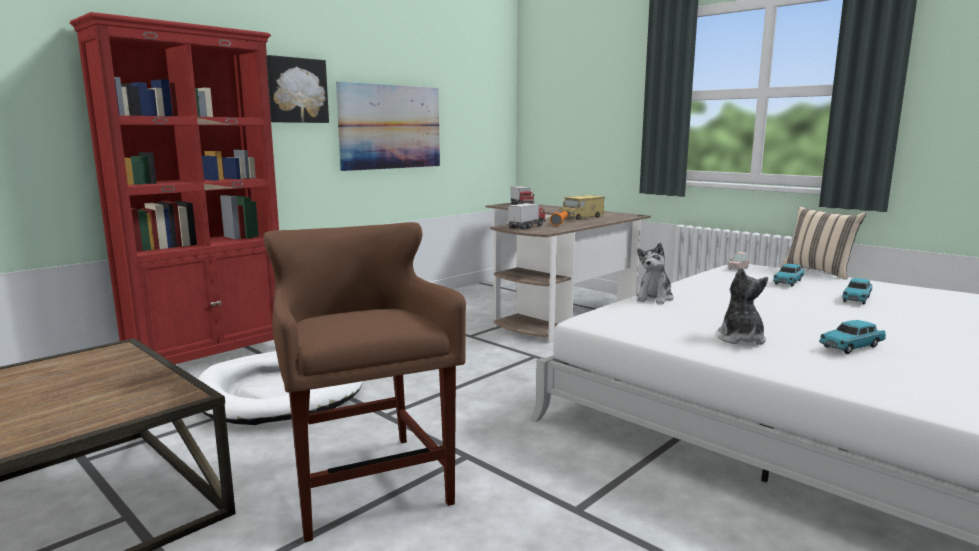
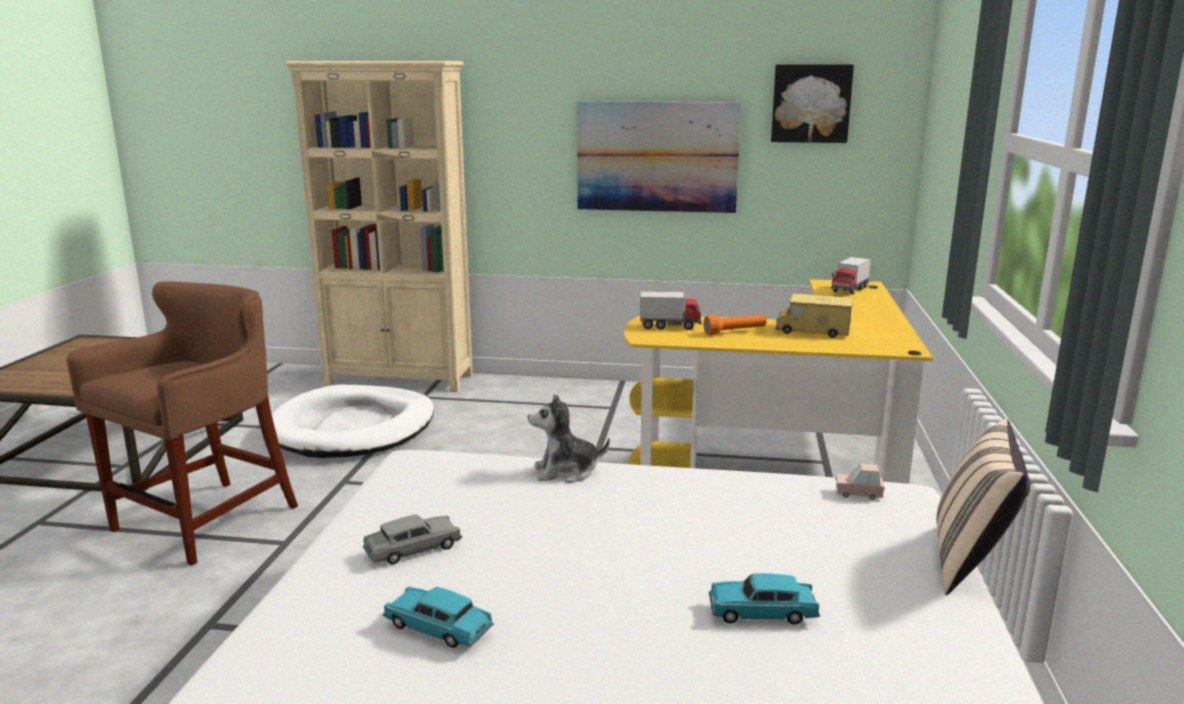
camera: 55 degrees right, 5 degrees up
(211, 357) = (400, 379): red bookcase -> beige bookcase
(297, 90) = (526, 114): picture -> picture (811, 103)
(558, 307) = (793, 459): brown desk -> yellow desk
(740, 339) = (413, 550): plush toy -> grey toy car
(788, 282) = (818, 544): turquoise toy car -> none

